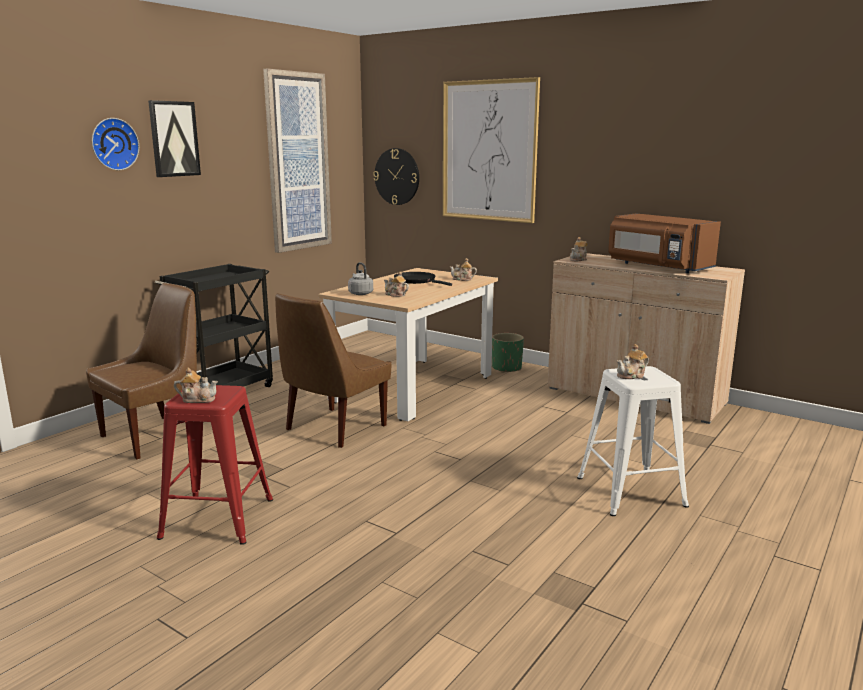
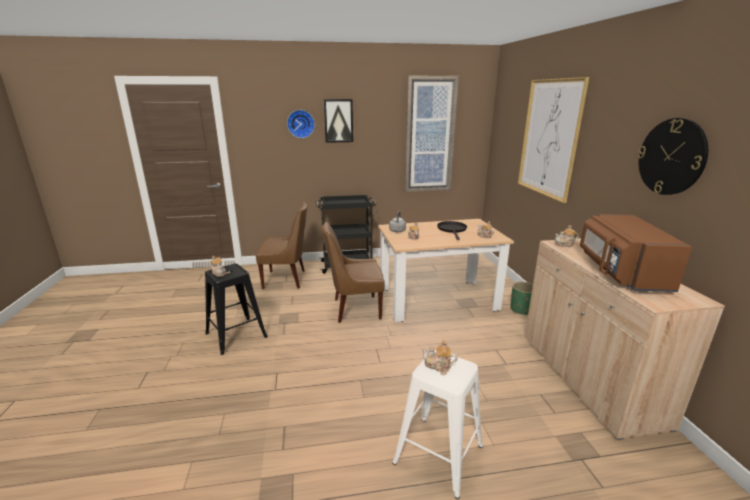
camera: 45 degrees right, 5 degrees up
(217, 517) = (236, 334): red stool -> black stool
(397, 176) = (502, 149): wall clock -> wall clock (671, 157)

